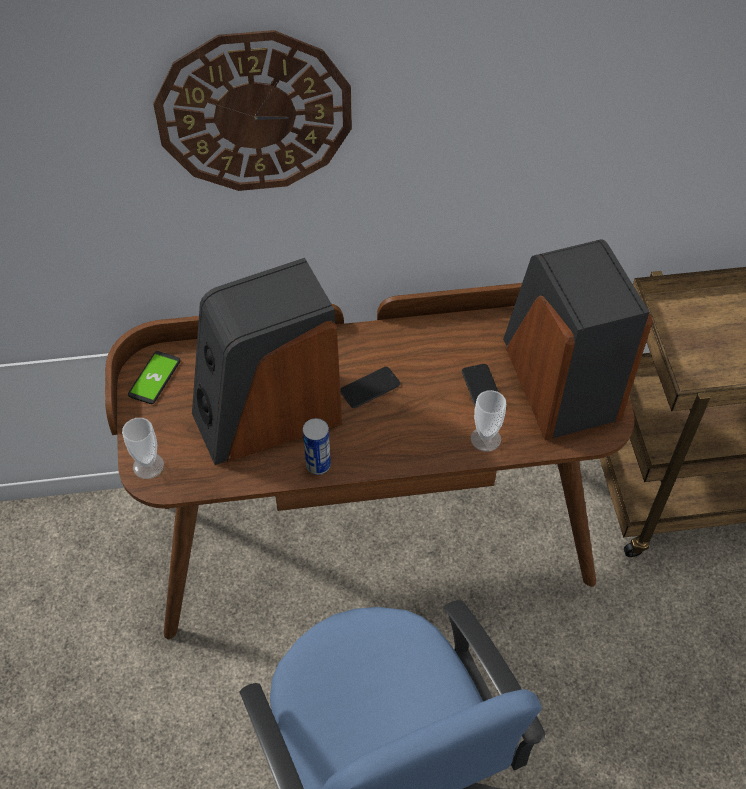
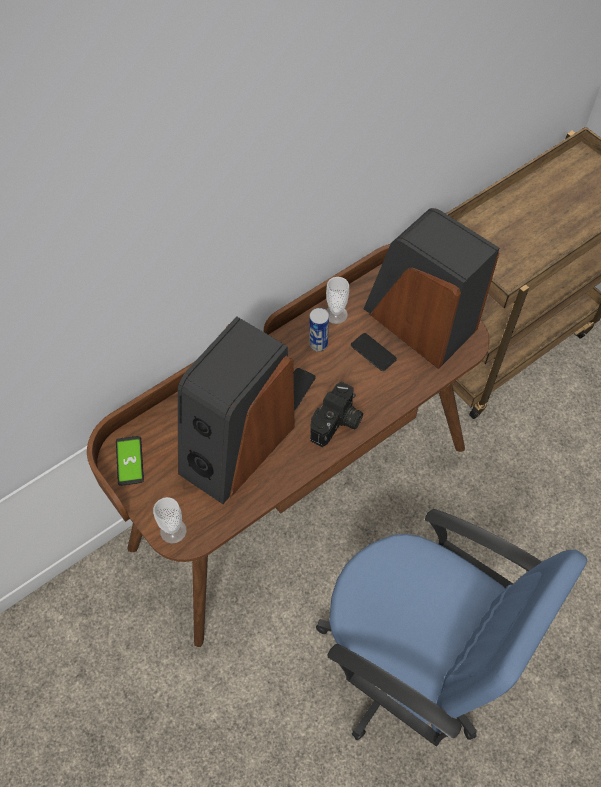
camera: 30 degrees left, 5 degrees up
(254, 112) = (160, 219): wall clock -> none
(318, 465) = (298, 465): can -> can (318, 344)
(390, 444) = (337, 424): none -> camera
(485, 439) = (399, 387): cup -> cup (336, 314)

